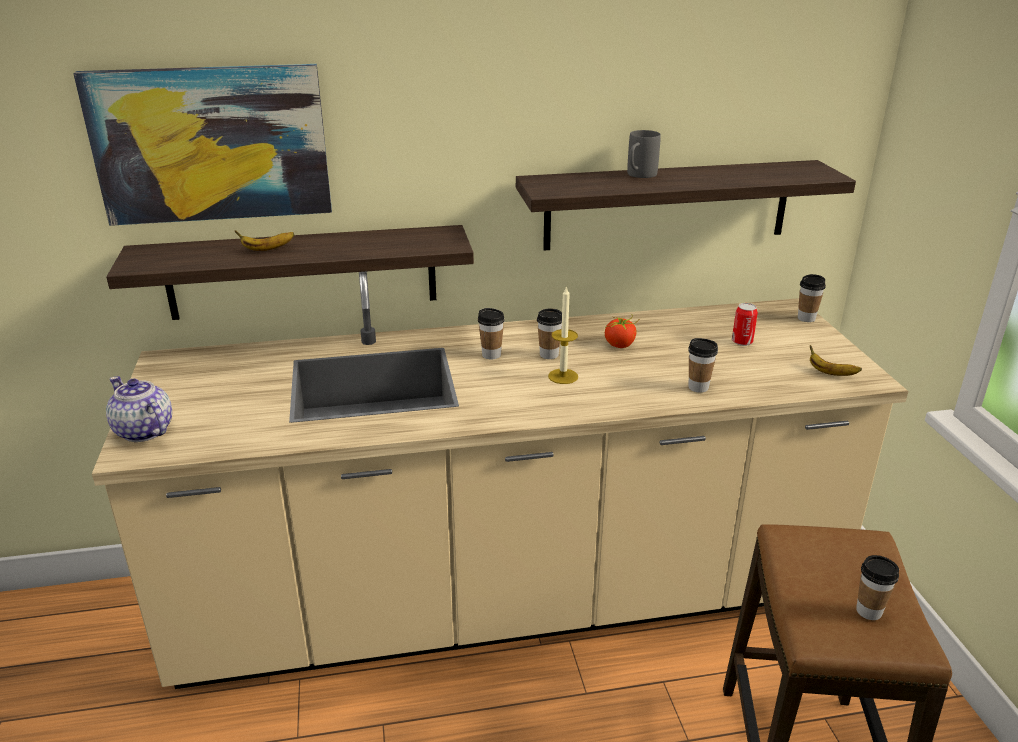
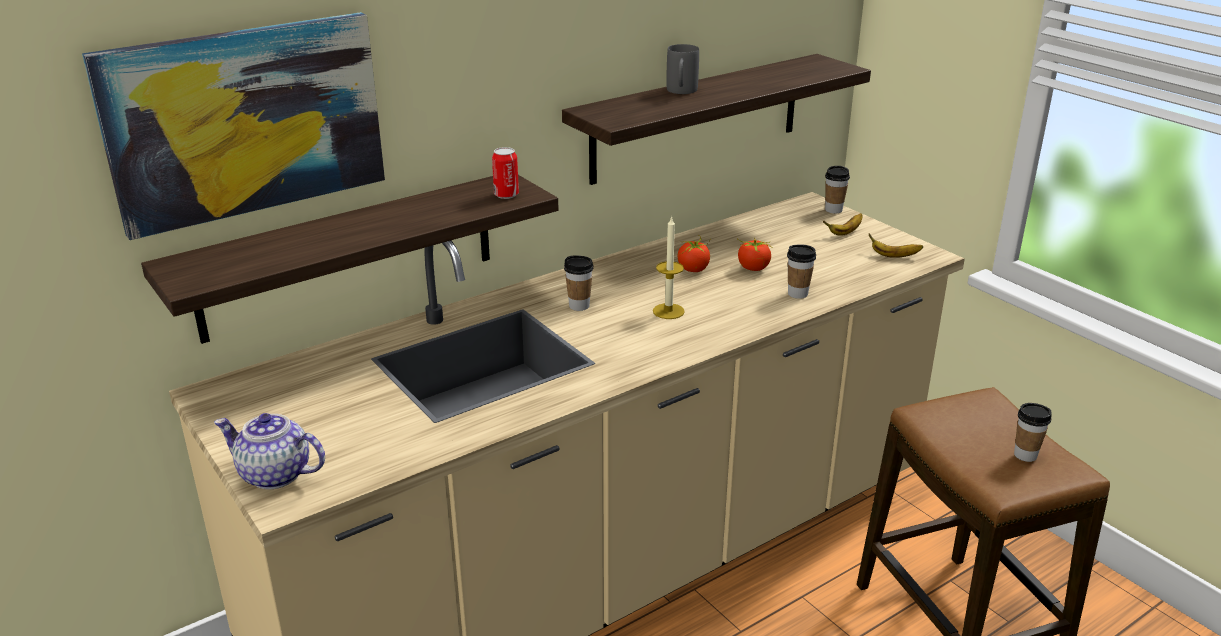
camera: 25 degrees left, 0 degrees up
(266, 249) = (329, 235): banana -> banana (845, 232)
(549, 355) = (635, 293): cup -> none
(676, 355) = (753, 268): none -> tomato
(742, 342) = (798, 243): can -> can (506, 195)

